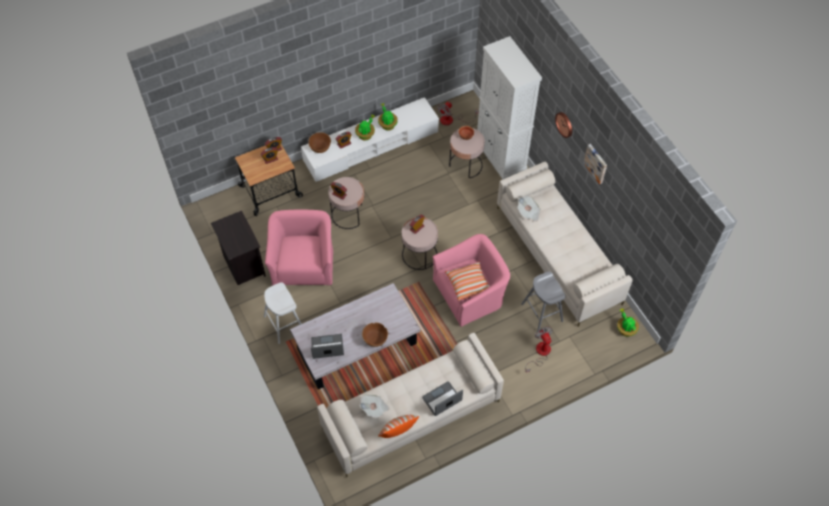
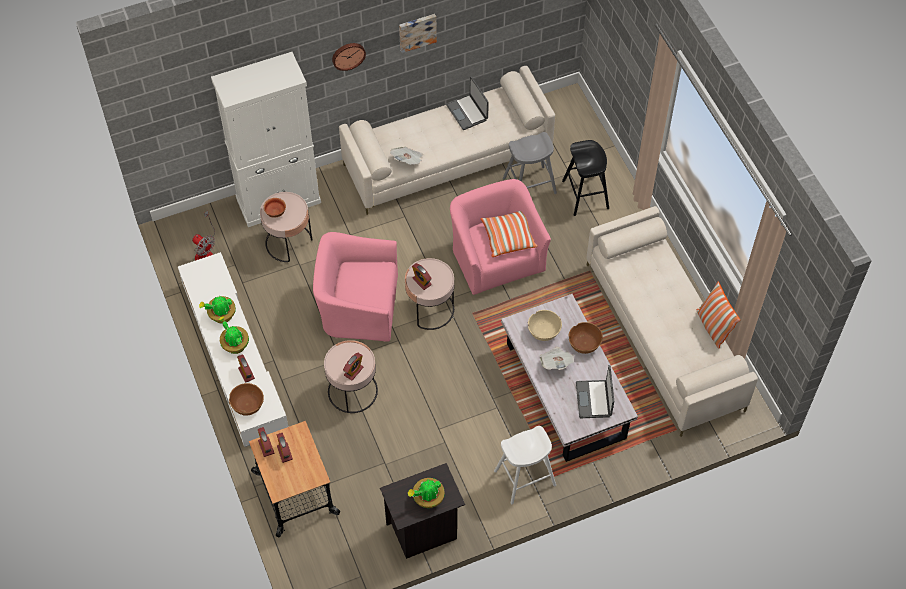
camera: 85 degrees left, 0 degrees up
(303, 264) = (430, 451): pink armchair -> pink armchair (358, 307)
(374, 408) = (682, 350): newspaper -> newspaper (556, 363)
(384, 311) = (544, 332): none -> beige bowl
(442, 400) = (671, 278): laptop -> laptop (467, 112)
(540, 353) = (585, 194): fan -> black stool
(625, 329) = (558, 108): potted plant -> potted plant (427, 499)

